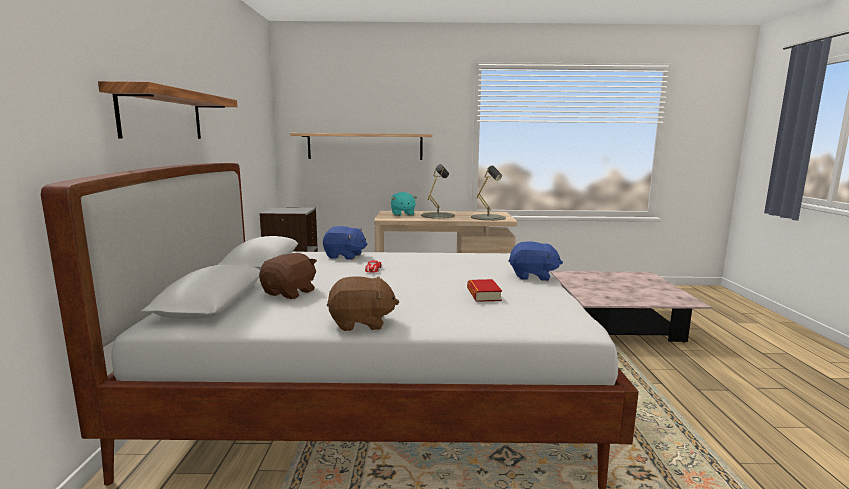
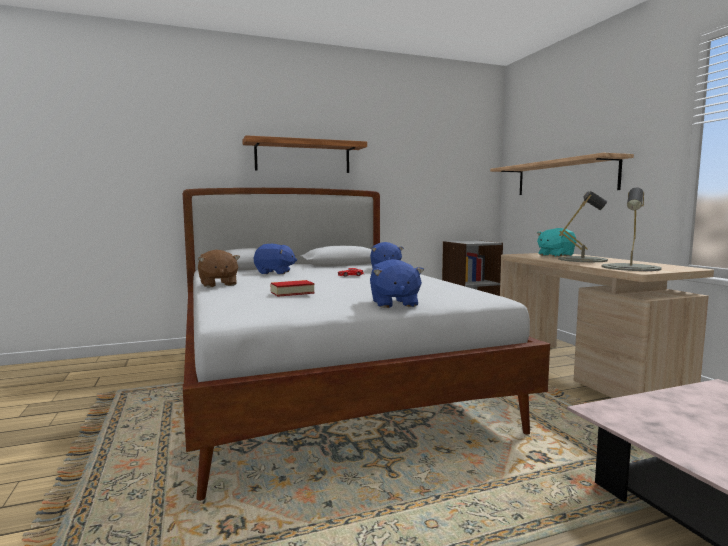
camera: 70 degrees right, 5 degrees down
(290, 293) = (274, 272): brown plush toy -> blue plush toy

